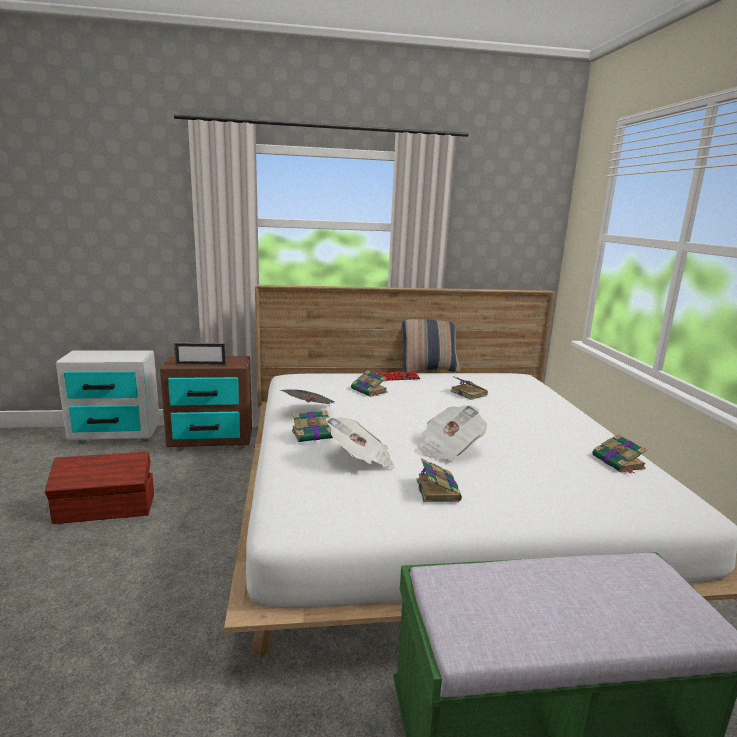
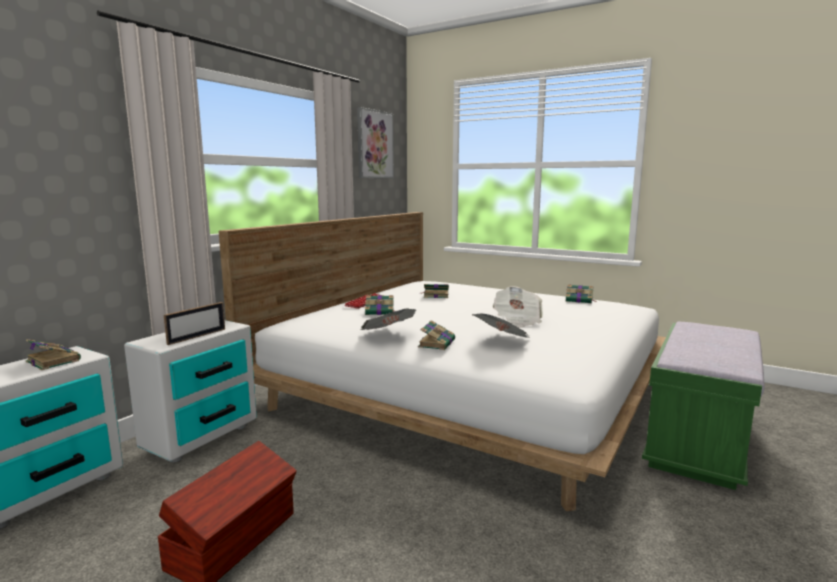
camera: 50 degrees left, 5 degrees down
(211, 443) = (202, 439): brown nightstand -> white nightstand
(428, 370) = (365, 293): pillow -> none
(437, 489) = (570, 336): book -> book (53, 361)
(502, 206) = (374, 144): none -> picture

